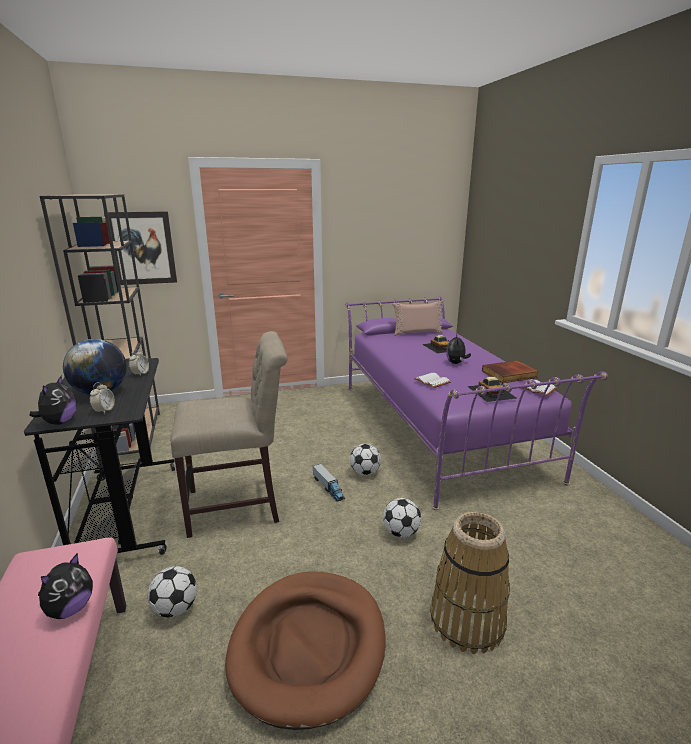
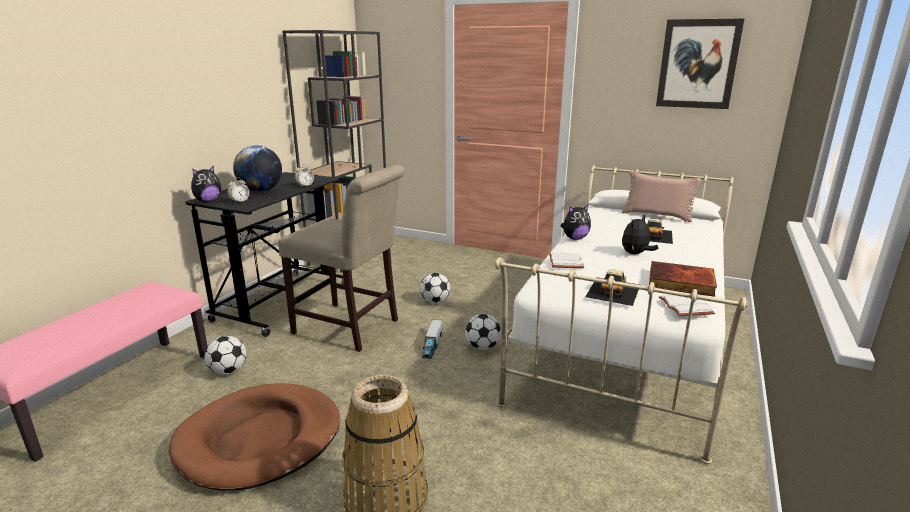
camera: 40 degrees right, 0 degrees up
(70, 609) = (122, 316): plush toy -> plush toy (574, 238)
(142, 248) = (399, 84): picture -> picture (698, 64)
(401, 532) = (438, 407): football -> football (435, 301)
(437, 428) = (624, 339): purple bed -> white bed

